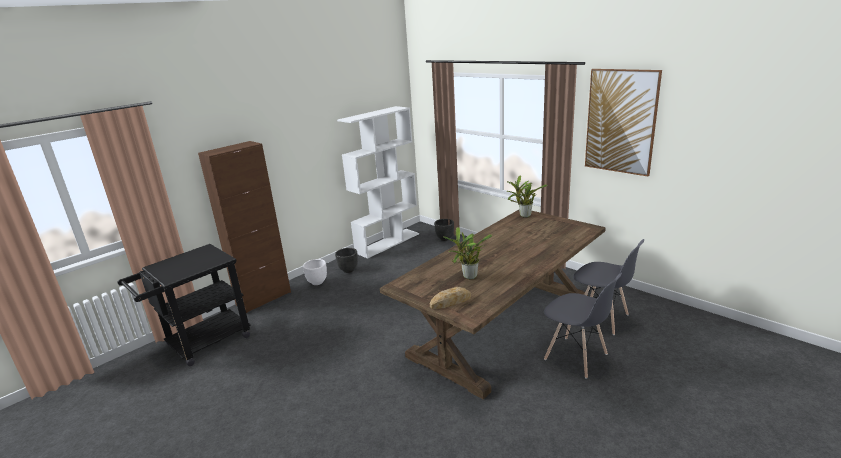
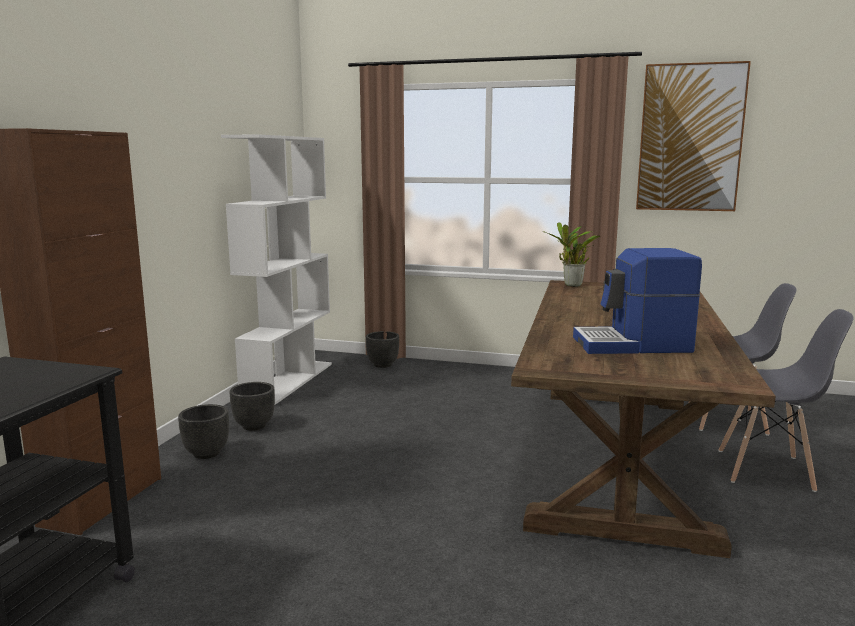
camera: 30 degrees left, 10 degrees down
(317, 282) = (207, 453): white planter -> black planter
(450, 301) = (668, 372): bread -> none
(468, 277) = (633, 345): potted plant -> coffee machine

